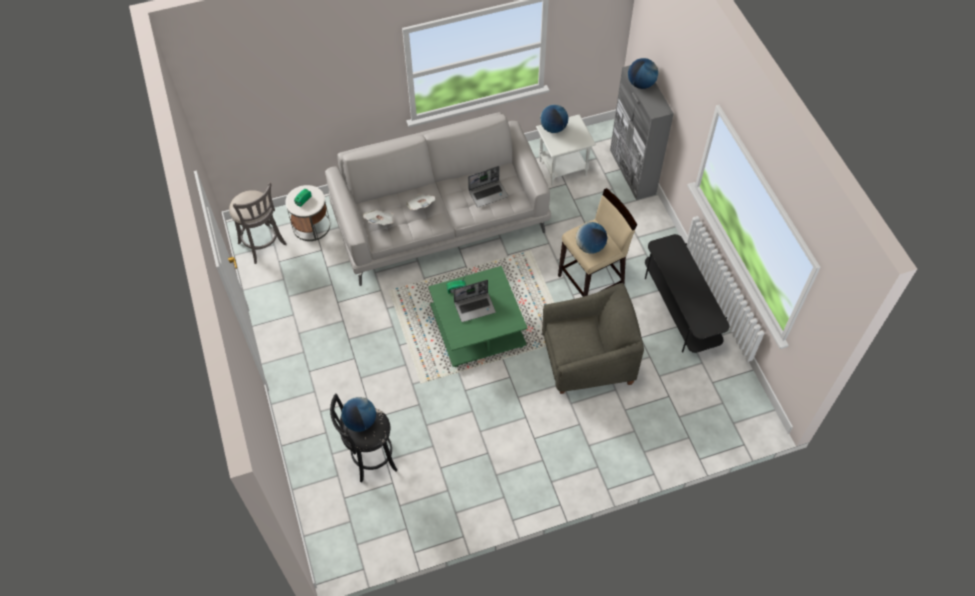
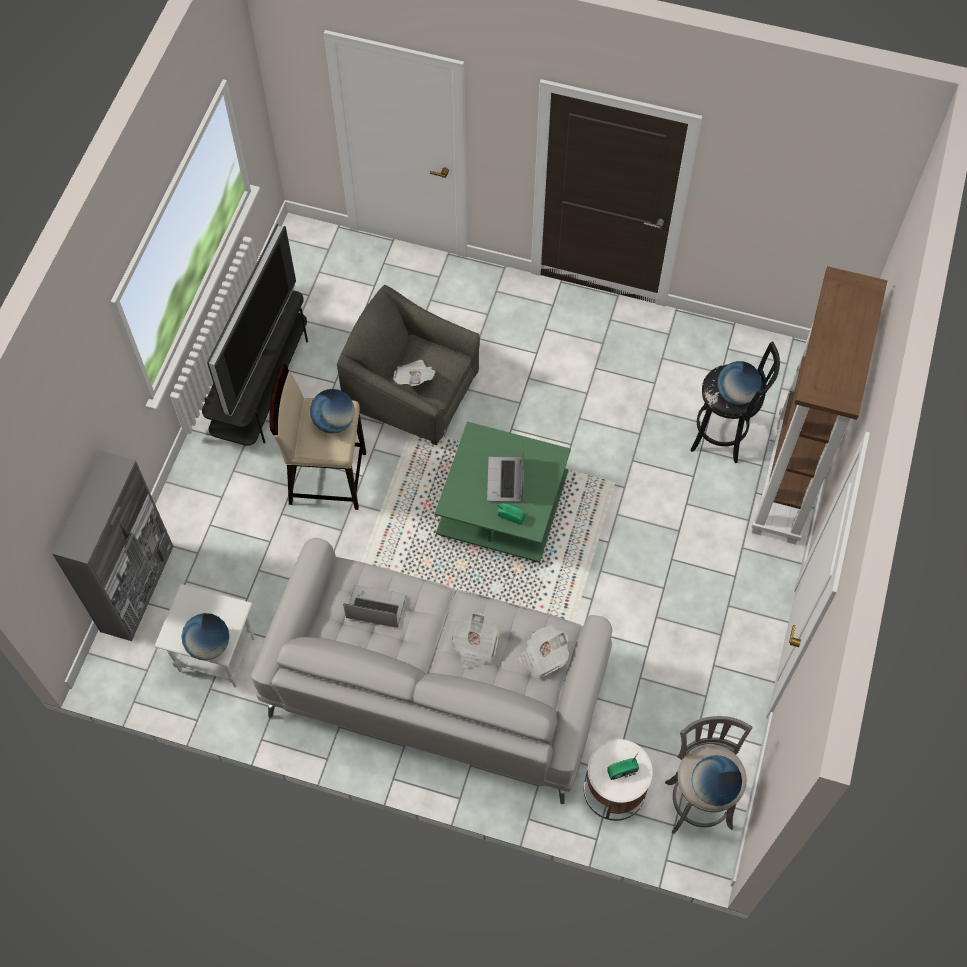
camera: 145 degrees left, 5 degrees up
(308, 452) = (787, 482): none -> brown bookcase
(475, 307) = (506, 481): laptop -> laptop turned 105 degrees counterclockwise
(578, 326) = (414, 379): none -> newspaper
(641, 84) = (93, 519): globe -> globe (713, 787)
(687, 284) = (253, 353): none -> television

